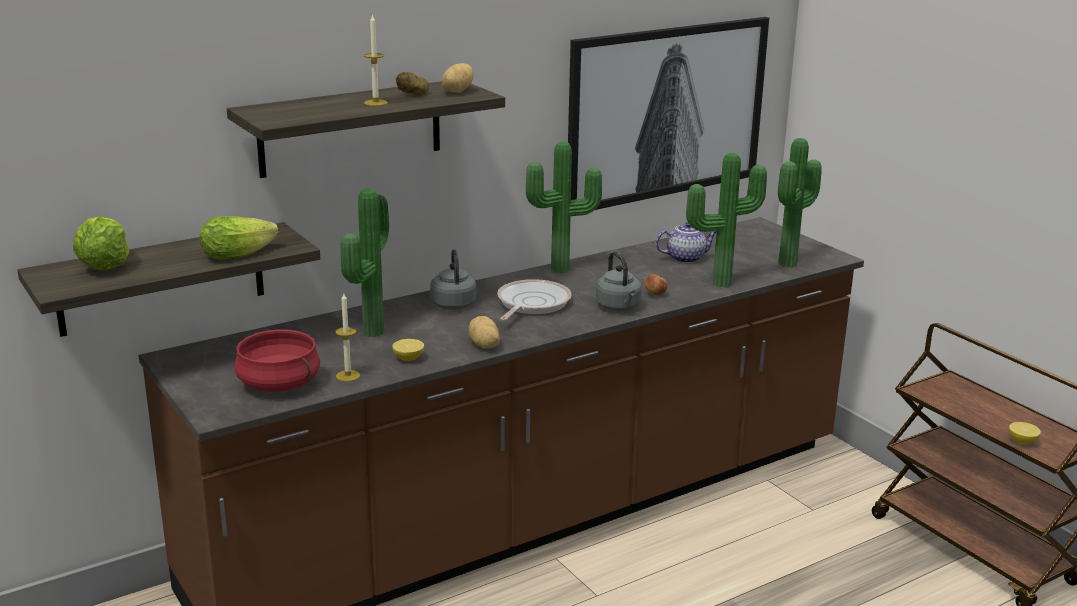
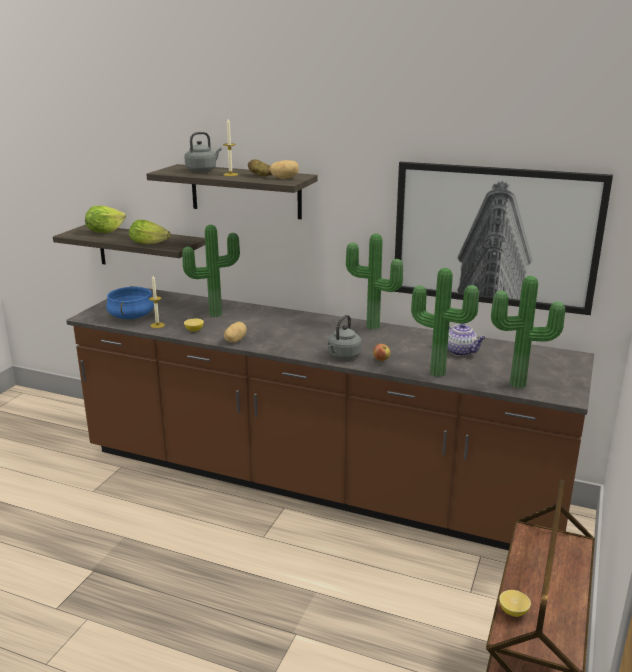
camera: 55 degrees right, 0 degrees up
(279, 383) = (132, 316): red cooking pot -> blue cooking pot
(453, 303) = (279, 318): grey kettle -> grey kettle (202, 170)
(531, 304) = (309, 334): frying pan -> none

